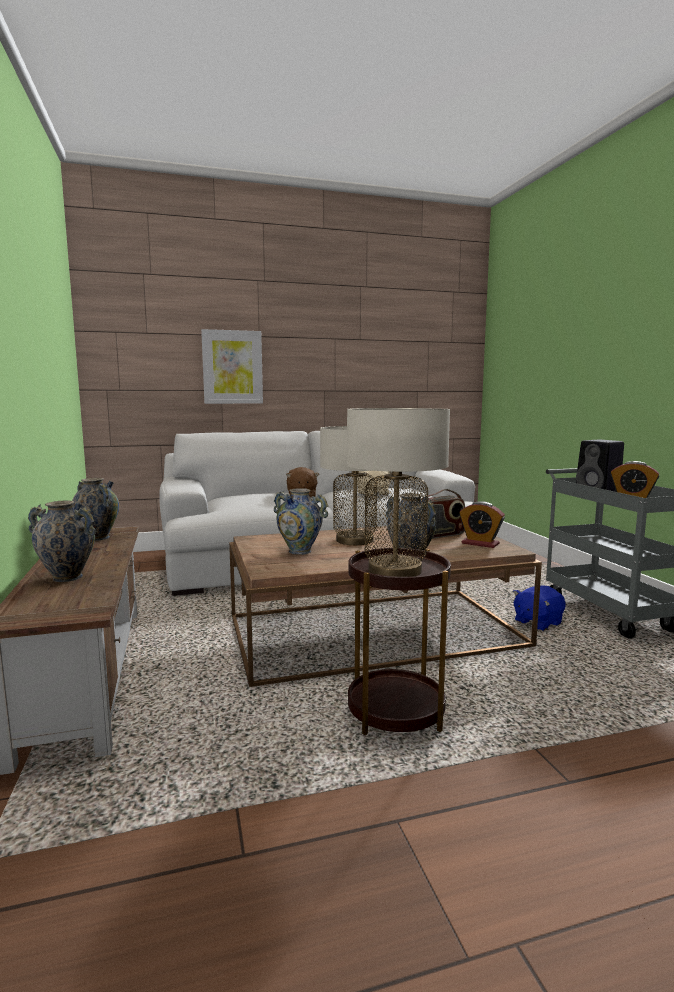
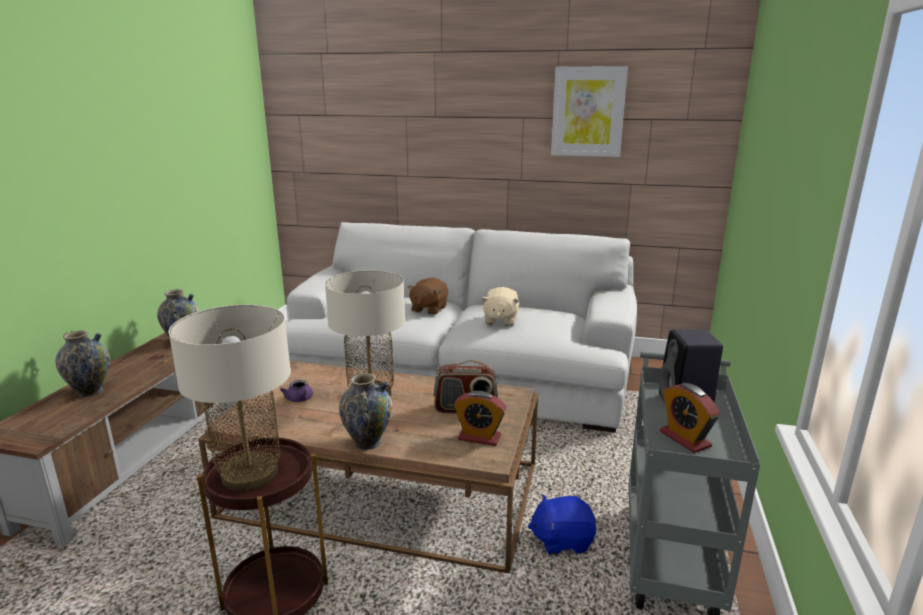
camera: 30 degrees right, 10 degrees up
(232, 367) = (406, 151): picture -> picture (588, 112)
(300, 551) = (299, 399): vase -> purple teapot
(480, 543) = (479, 437): alarm clock -> alarm clock turned 45 degrees counterclockwise

